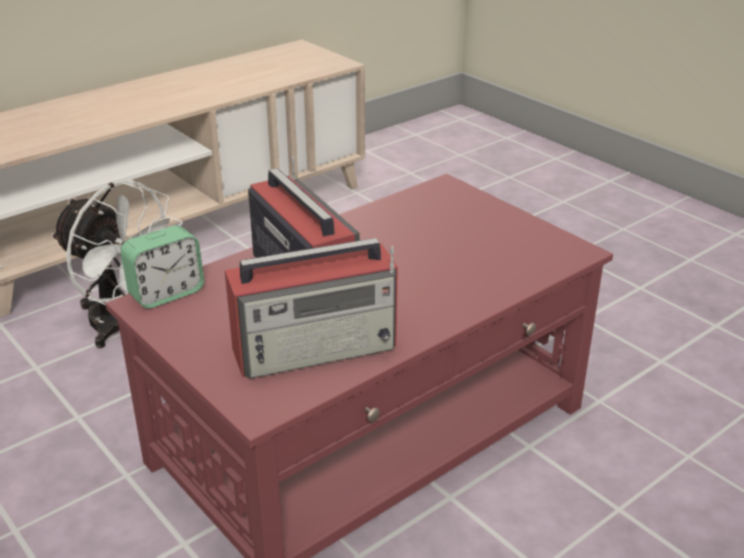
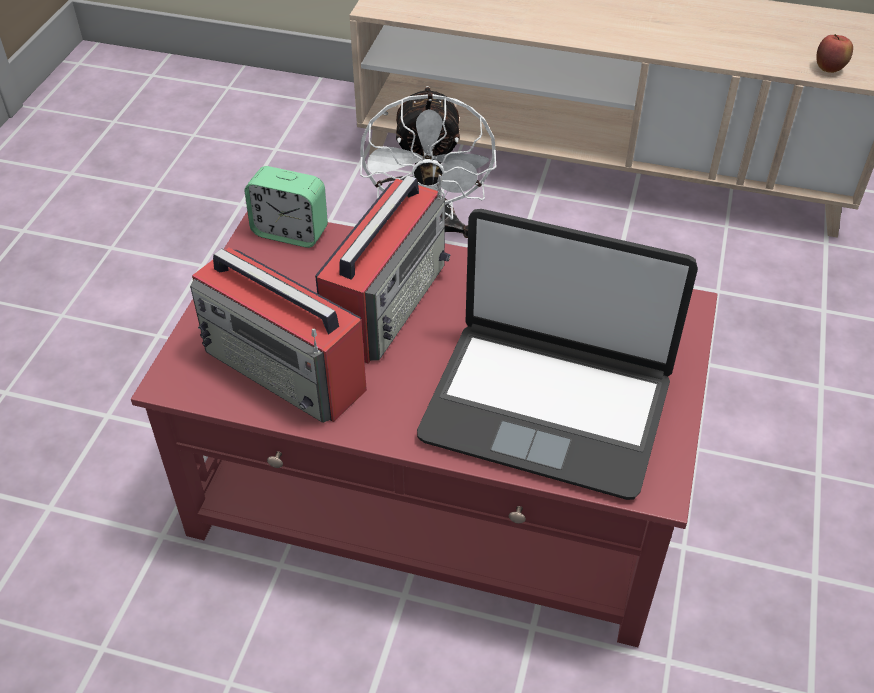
camera: 55 degrees right, 15 degrees up
(314, 69) = (829, 69): none -> apple
(476, 260) = (547, 407): none -> laptop

